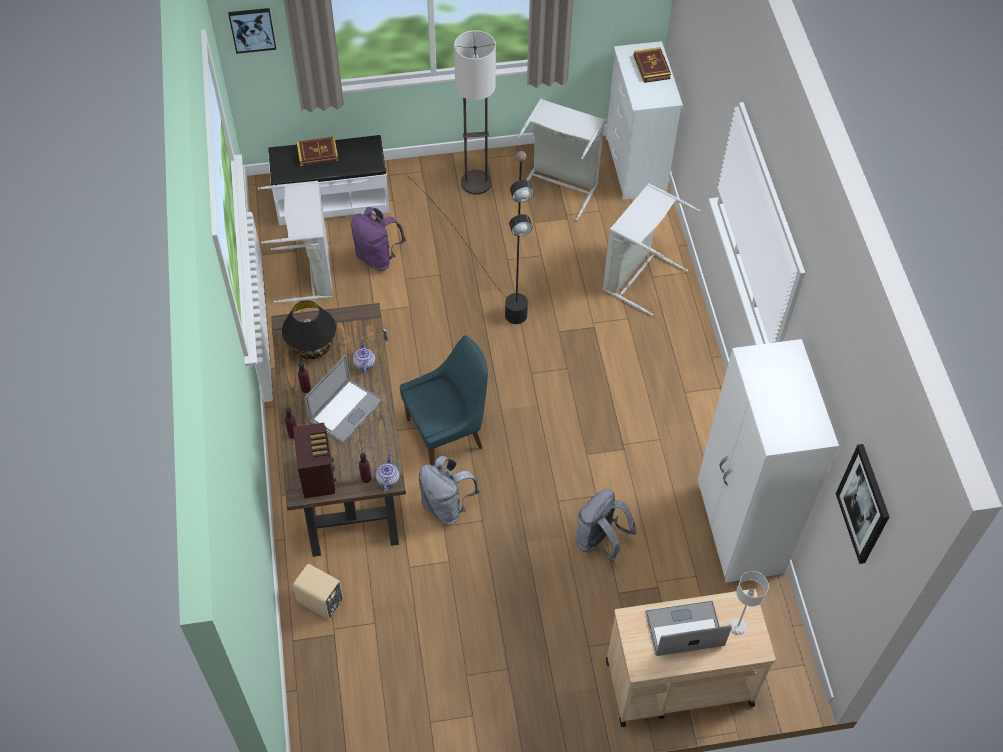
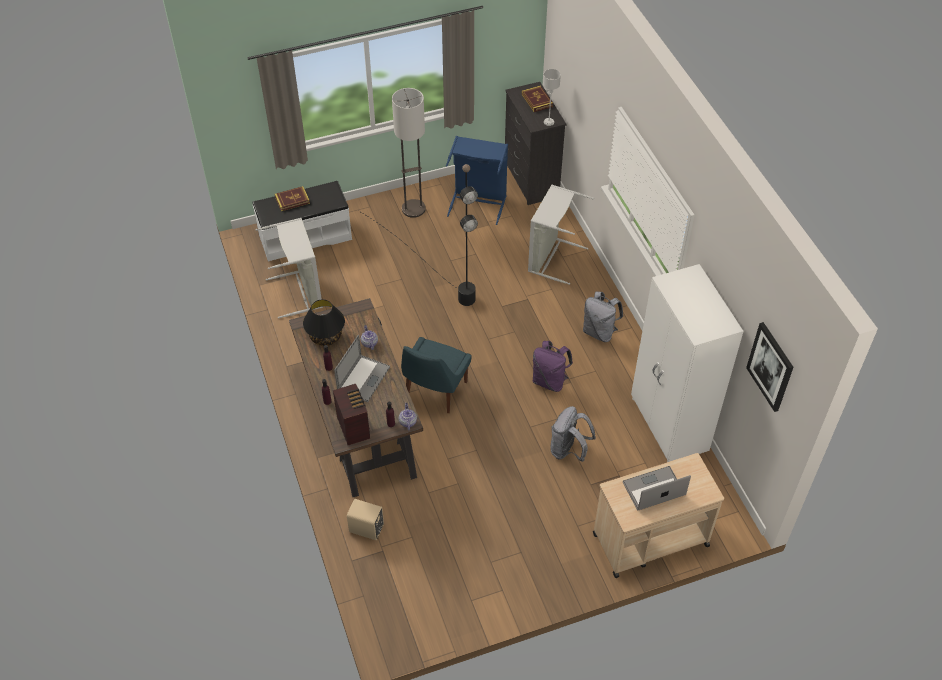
camera: 10 degrees left, 5 degrees down
(252, 29) = (236, 109): picture -> none
(378, 257) = (351, 273): purple backpack -> purple backpack (550, 381)
(446, 506) = (447, 444): grey backpack -> grey backpack (599, 332)
(447, 432) = (435, 391): blue chair -> blue chair turned 150 degrees clockwise
(560, 185) = (478, 202): grey laundry basket -> blue laundry basket
(635, 166) = (531, 180): white dresser -> black dresser
(738, 626) = (692, 480): grey table lamp -> grey table lamp (549, 122)

